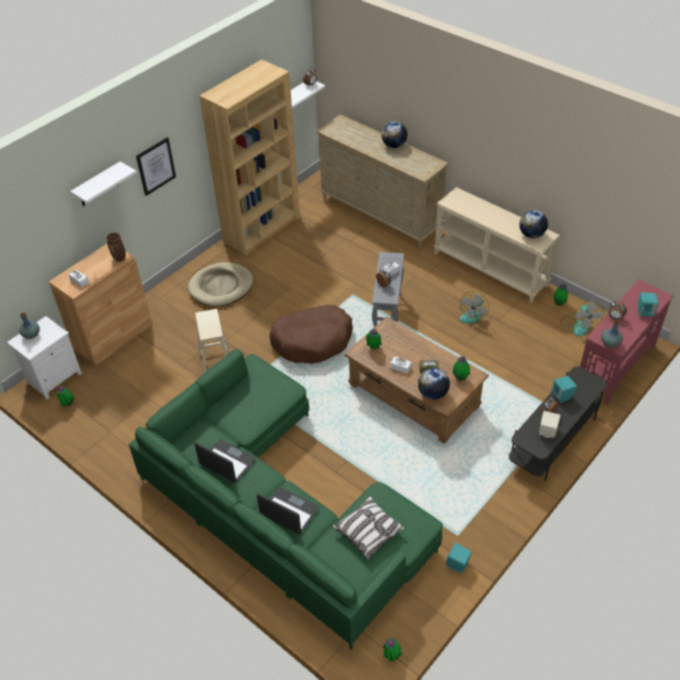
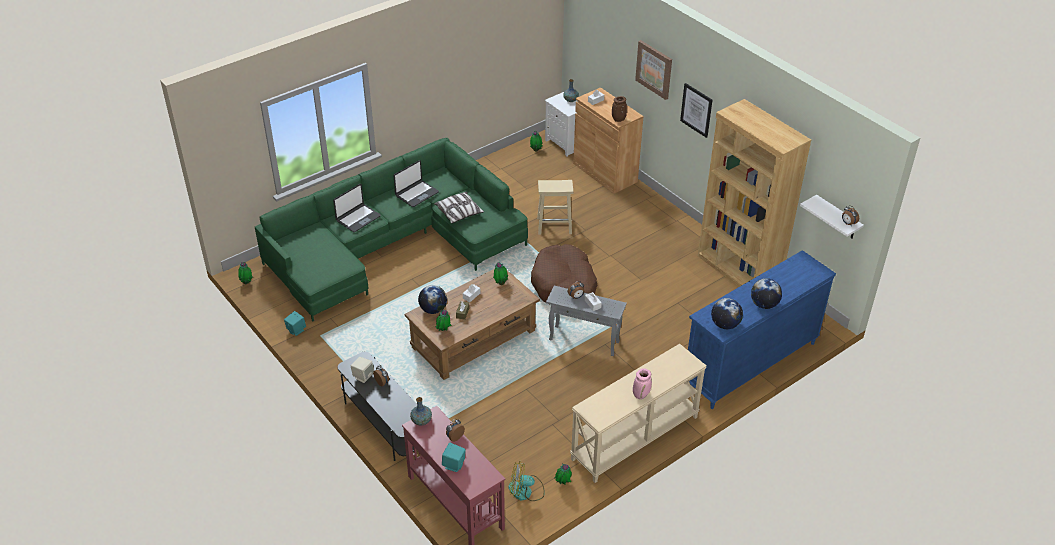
camera: 100 degrees right, 5 degrees down
(98, 185) = (654, 69): white shelf -> picture
(221, 287) = (653, 236): beige dog bed -> none
(368, 532) = (321, 253): pillow -> pillow (459, 213)
(380, 215) = (750, 364): beige dresser -> blue dresser
(473, 314) = (566, 405): fan -> none
(507, 217) = (641, 394): none -> pink vase
(531, 235) = (604, 407): globe -> globe (725, 324)
(562, 396) = (398, 398): turquoise speaker -> none

